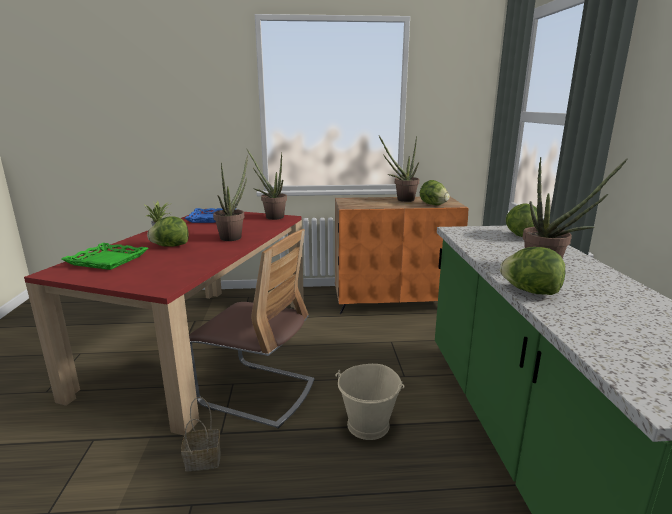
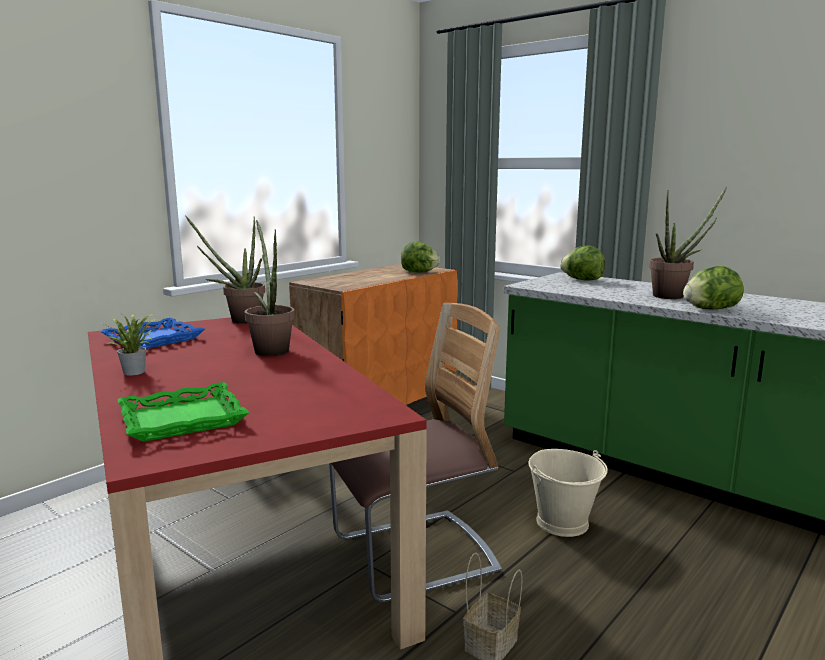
camera: 45 degrees left, 5 degrees down
(171, 246) = (219, 379): lettuce -> none
(401, 200) = (373, 273): potted plant -> none

